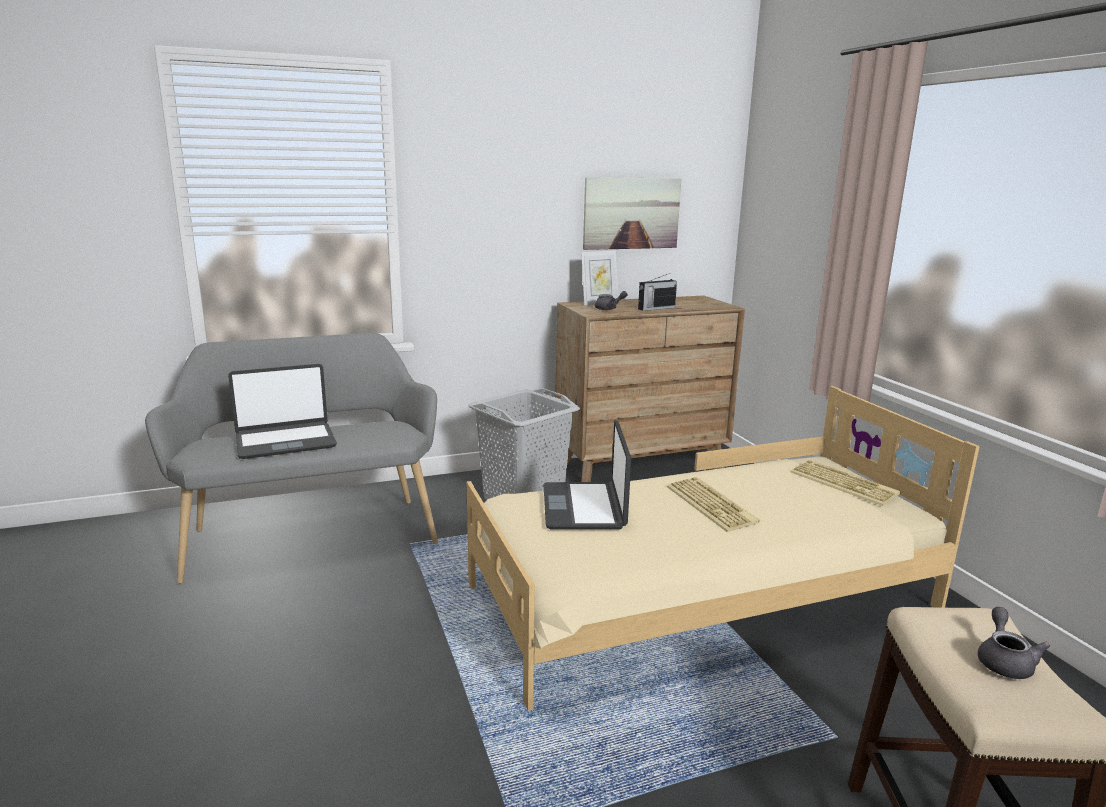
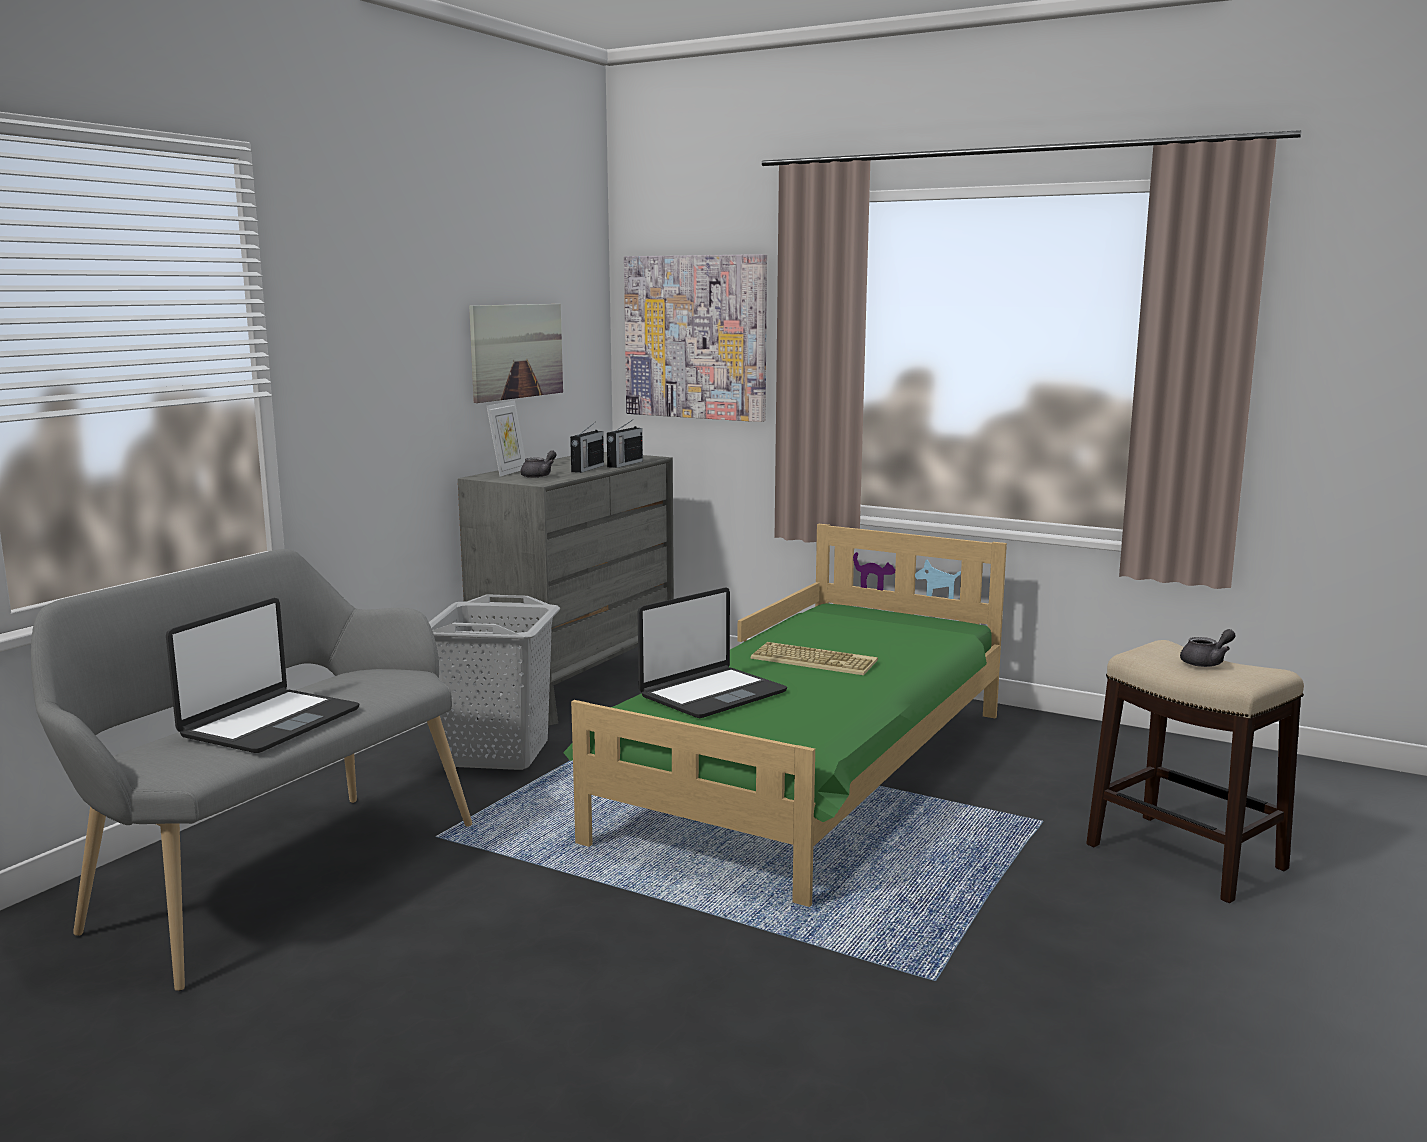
camera: 40 degrees left, 5 degrees down
(584, 507) = (711, 694): laptop -> laptop turned 90 degrees counterclockwise
(640, 467) = (577, 685): brown dresser -> grey dresser
(692, 309) = (624, 464): none -> radio
(700, 599) = (814, 774): beige bed -> green bed
(789, 211) = (696, 337): none -> picture
(845, 483) = (883, 617): keyboard -> none
(1004, 661) = (1206, 662): grey teapot -> grey teapot turned 90 degrees clockwise

